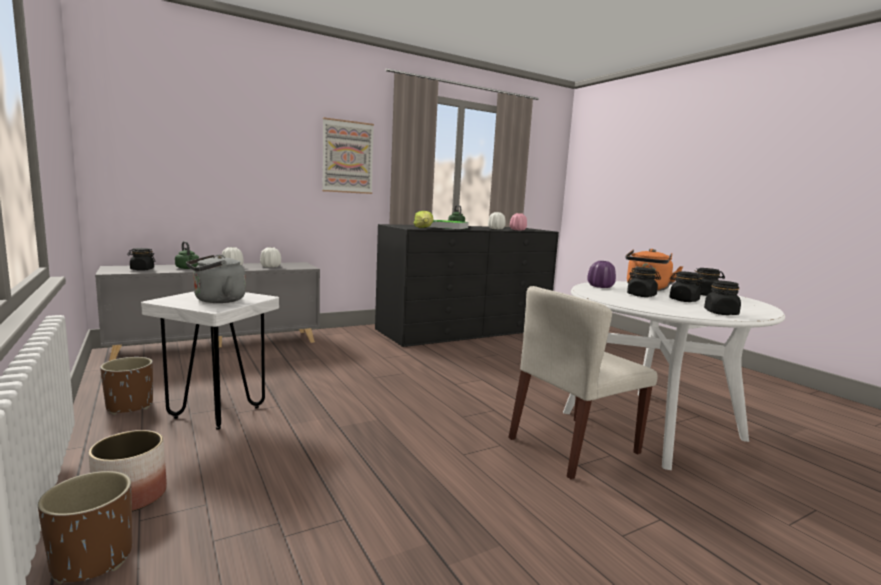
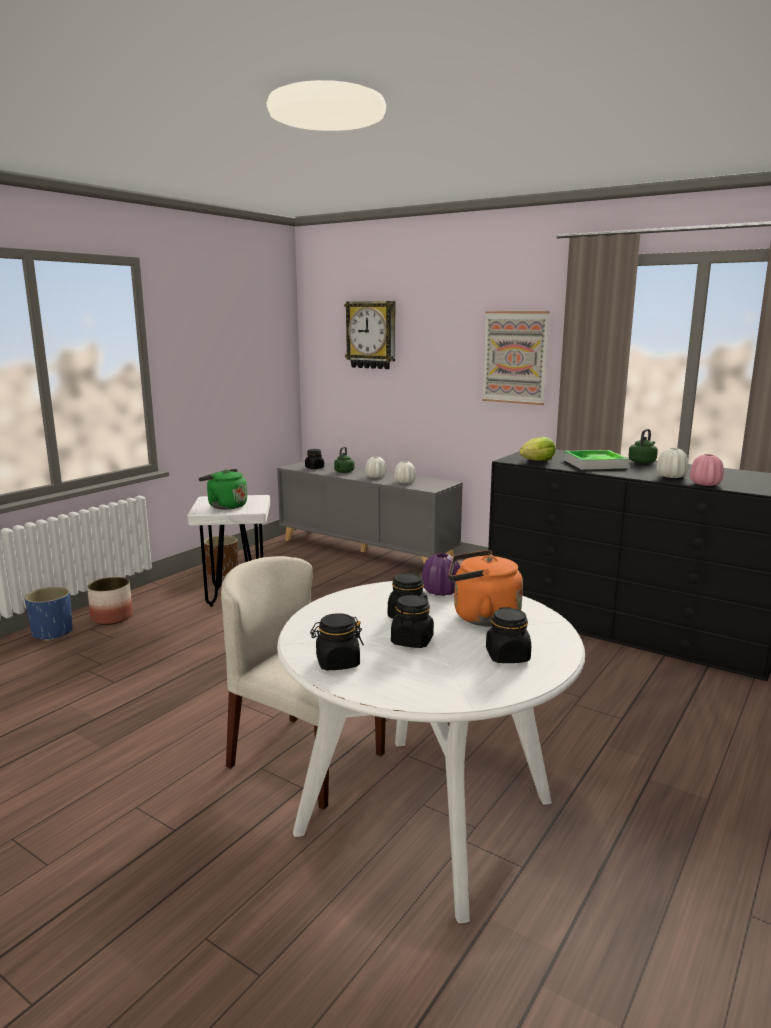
camera: 65 degrees right, 5 degrees up
(93, 559) = (53, 633): brown planter -> blue planter
(195, 125) = (371, 335): none -> wall clock
(216, 300) = (225, 506): grey kettle -> green kettle

